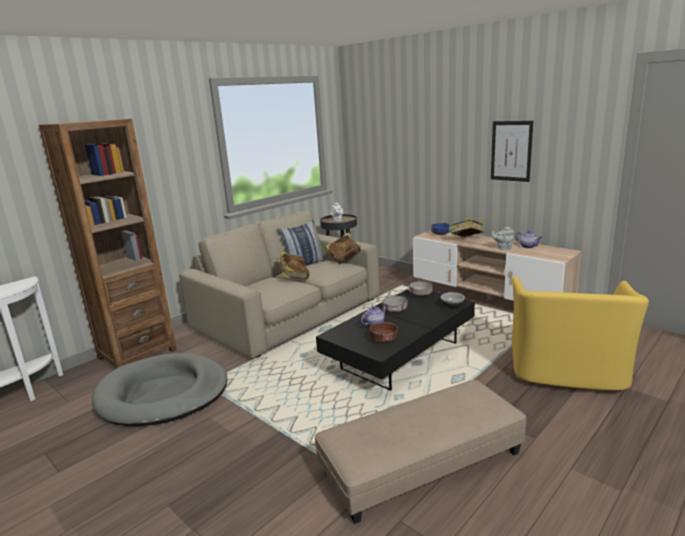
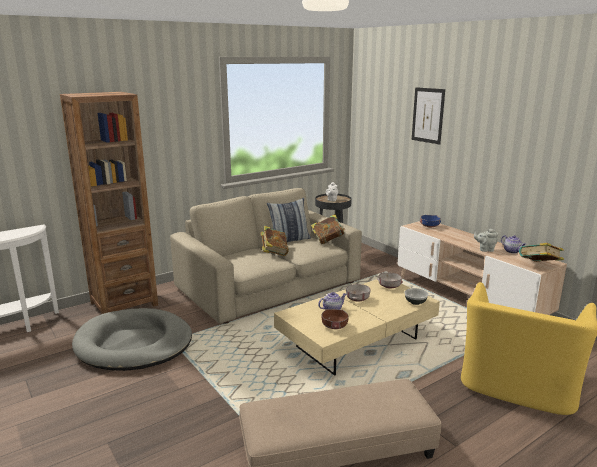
camera: 10 degrees right, 0 degrees up
(400, 356) = (357, 343): black coffee table -> beige coffee table
(466, 240) = (452, 236): book -> book (539, 266)
(511, 151) = (506, 152): picture -> picture (428, 115)

